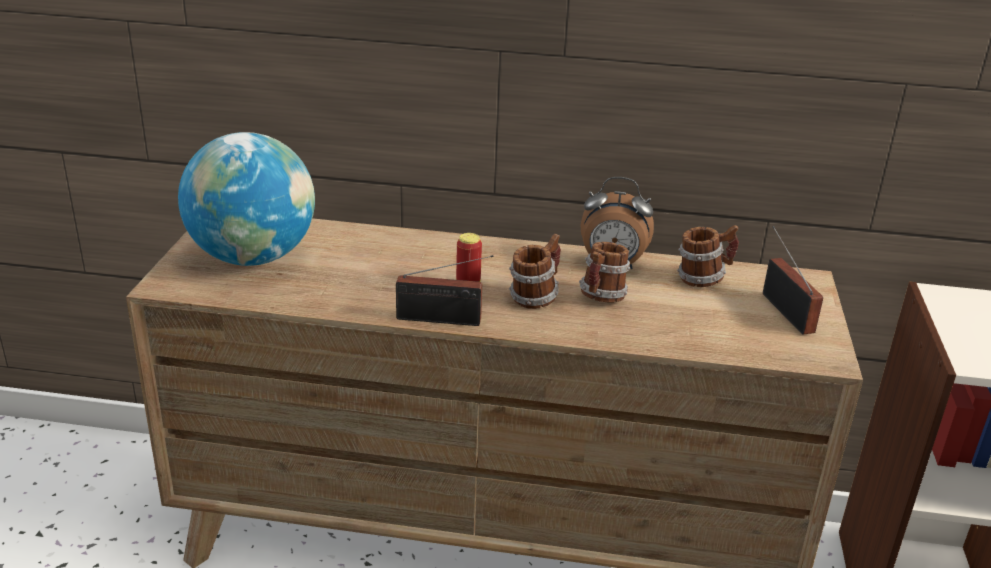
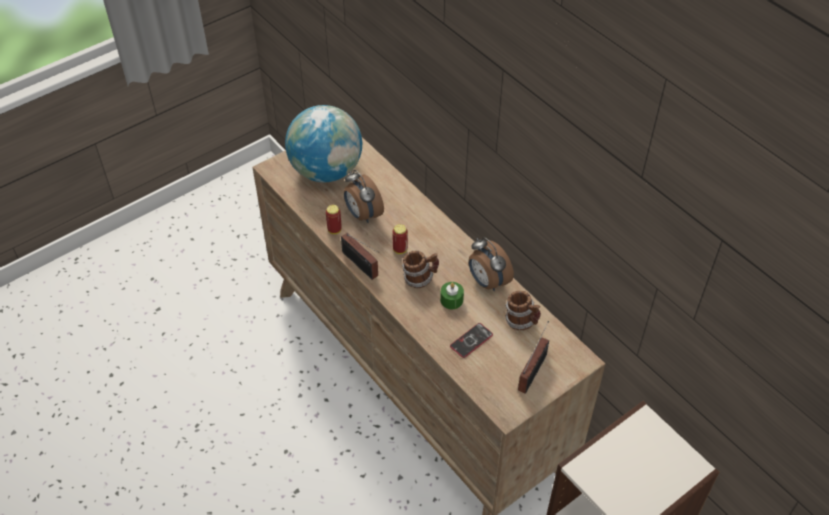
camera: 45 degrees right, 20 degrees up
(352, 304) = (334, 230): none -> can
(368, 275) = (363, 215): none -> alarm clock
(602, 298) = (451, 300): mug -> green candle
(684, 320) = (471, 341): none -> phone

